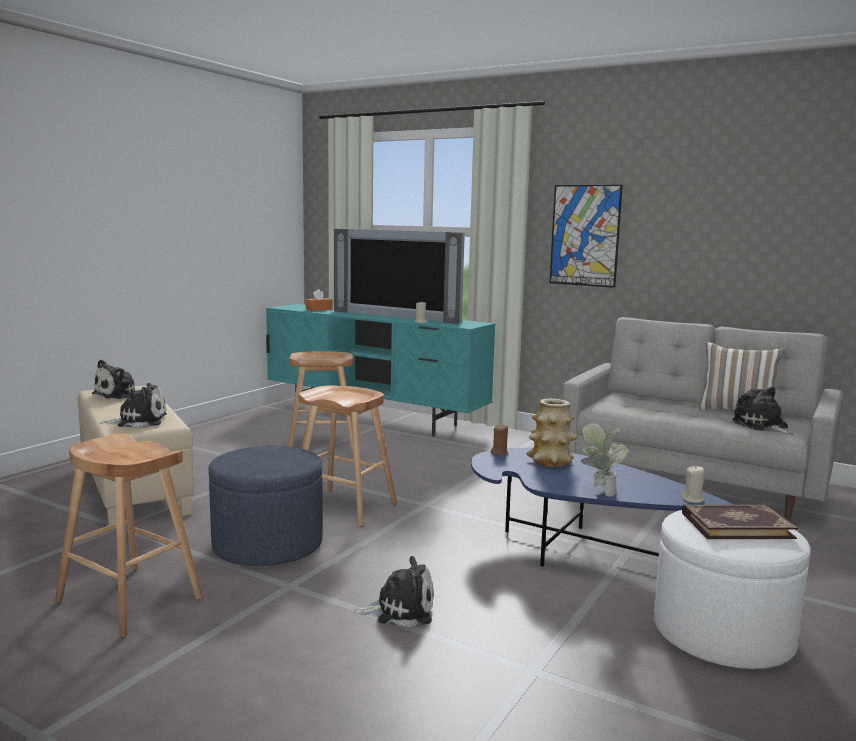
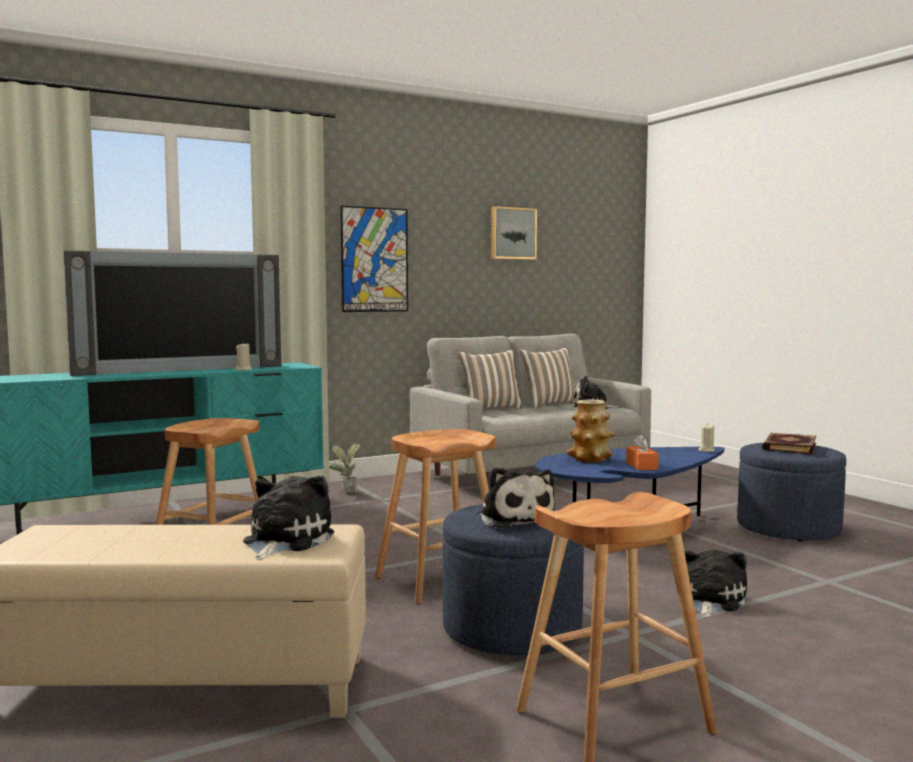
camera: 60 degrees left, 5 degrees down
(120, 394) = (73, 541): plush toy -> plush toy (514, 518)
(319, 309) = (35, 377): orange tissue box -> orange tissue box (641, 466)
(499, 453) = (549, 465): brown candle -> none
(599, 491) = (675, 462): potted plant -> potted plant (345, 492)
(655, 399) = (490, 409): none -> pillow
(722, 634) = (788, 528): white ottoman -> blue ottoman
(758, 206) = (512, 233): none -> picture

